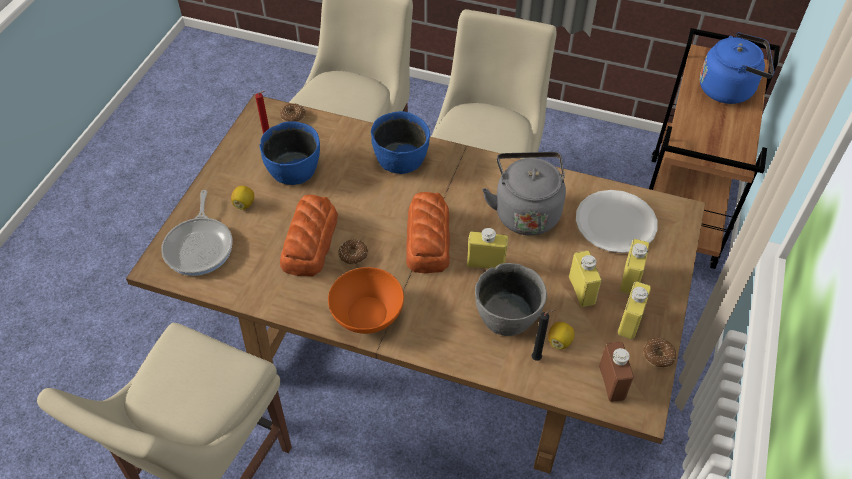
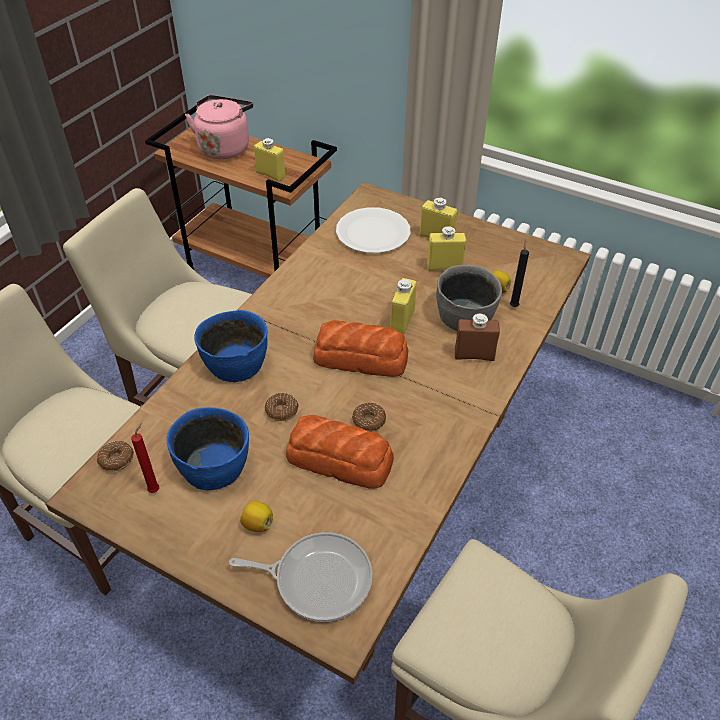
camera: 80 degrees left, 5 degrees down
(367, 314) = (451, 418): orange bowl -> none
(525, 211) = (343, 283): grey kettle -> none
(611, 382) = (540, 269): brown bottle -> brown bottle (474, 355)
(630, 322) = (481, 247): yellow bottle -> yellow bottle (270, 175)
(658, 356) = (515, 239): donut -> donut (281, 410)
(729, 89) = (225, 147): blue kettle -> pink kettle

